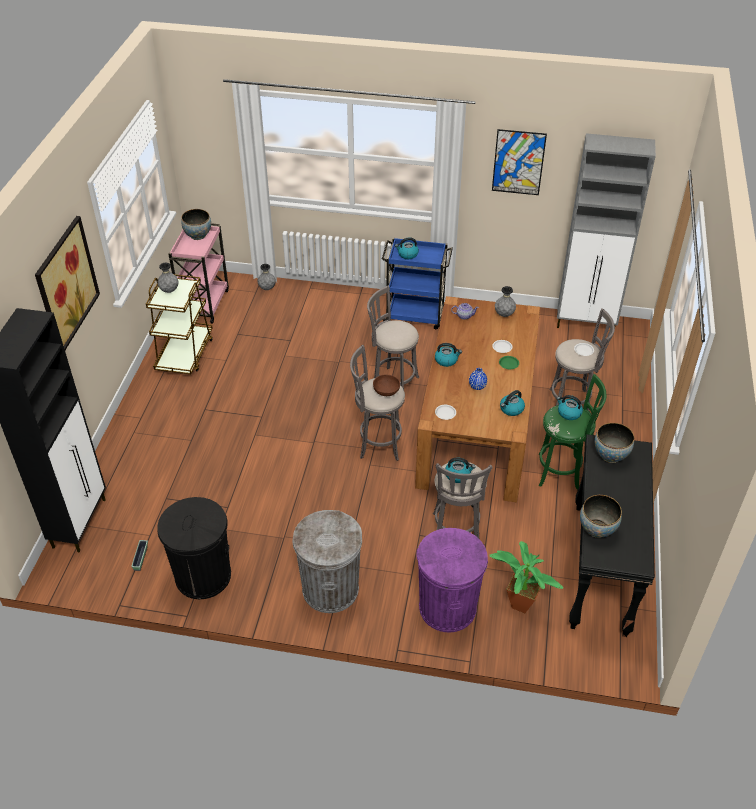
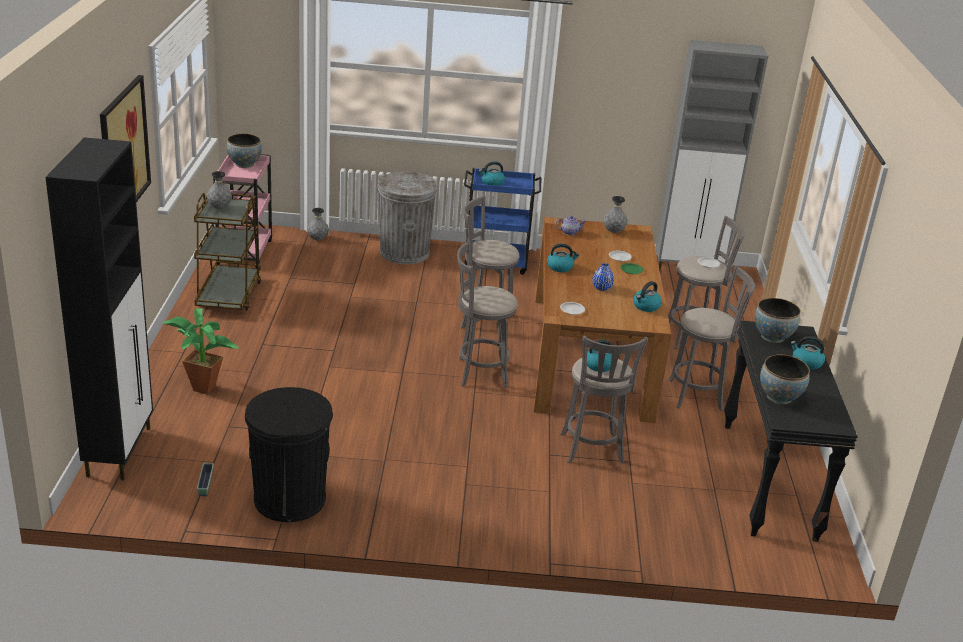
camera: 10 degrees left, 15 degrees down
(330, 589) = (453, 508): grey trash can -> grey trash can (404, 253)
(386, 391) = (496, 296): brown bowl -> none
(447, 607) = (600, 521): purple trash can -> none
(518, 162) = (615, 77): picture -> none
(518, 602) = (682, 513): potted plant -> potted plant (201, 386)
(561, 471) = (699, 395): green stool -> grey stool
(569, 413) = (709, 313): kettle -> kettle (806, 363)

